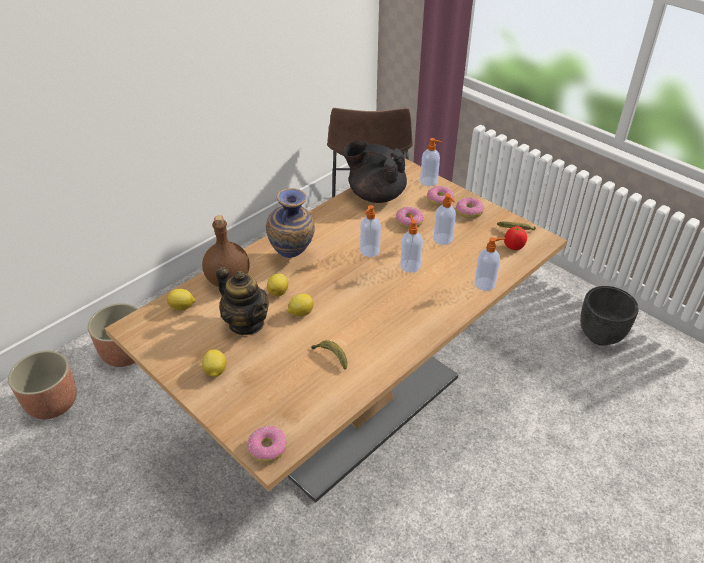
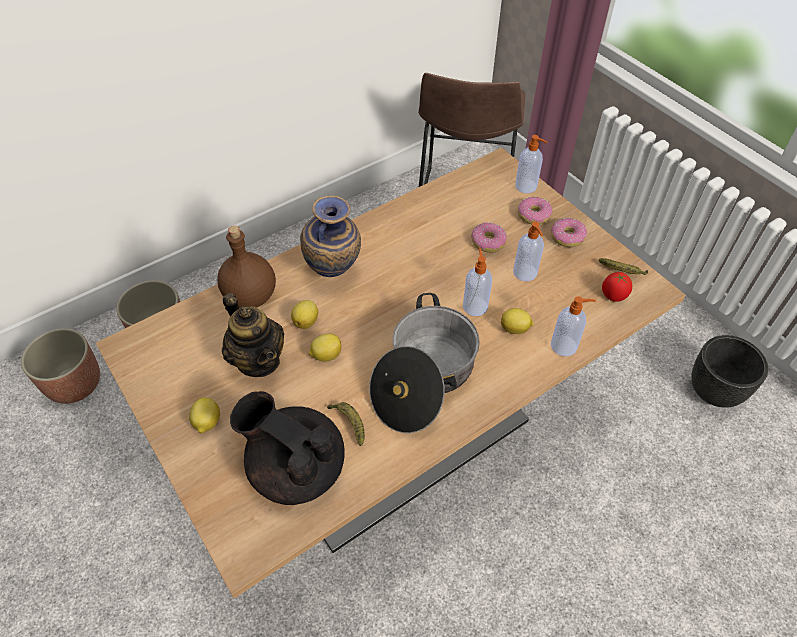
camera: 10 degrees right, 10 degrees up
(183, 307) = (190, 327): lemon -> lemon (515, 329)
(267, 448) = (243, 542): donut -> none
(369, 251) = (429, 278): soap dispenser -> none
(375, 195) = (455, 198): black teapot -> black teapot (296, 468)
(382, 319) = (423, 379): none -> cooking pot

